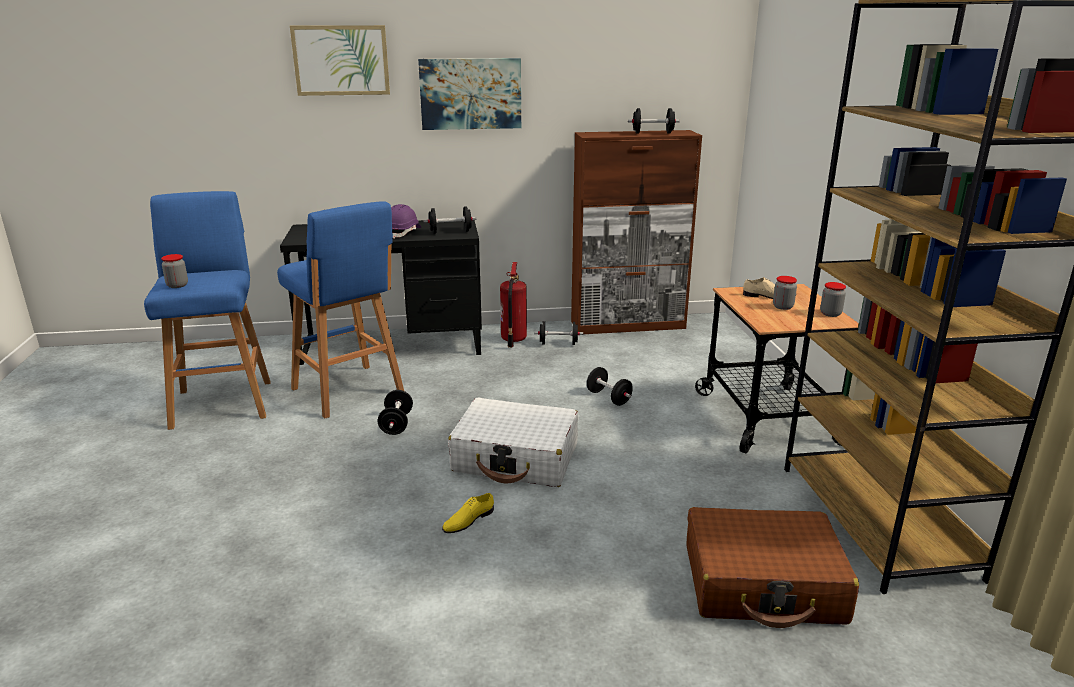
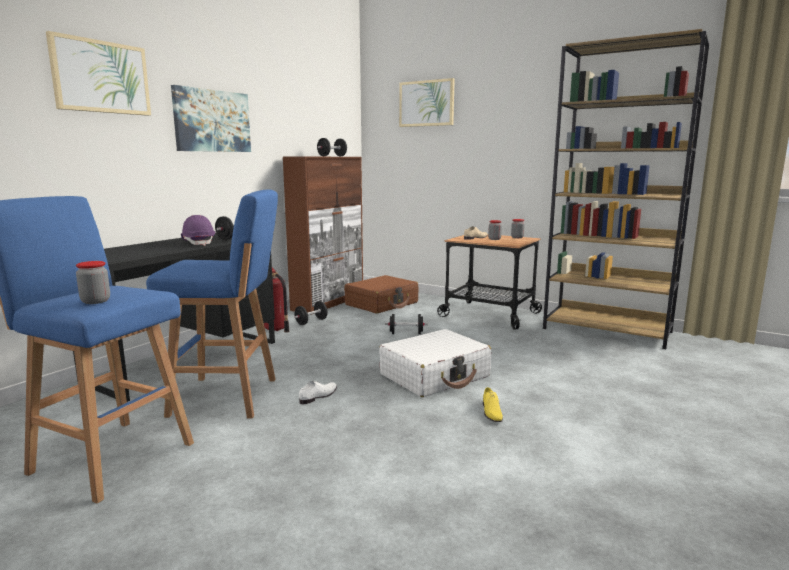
camera: 50 degrees left, 10 degrees down
(396, 424) = (319, 395): black dumbbell -> white shoe
(763, 584) = (638, 365): brown suitcase -> brown suitcase (382, 304)
(804, 59) = (426, 103): none -> picture

